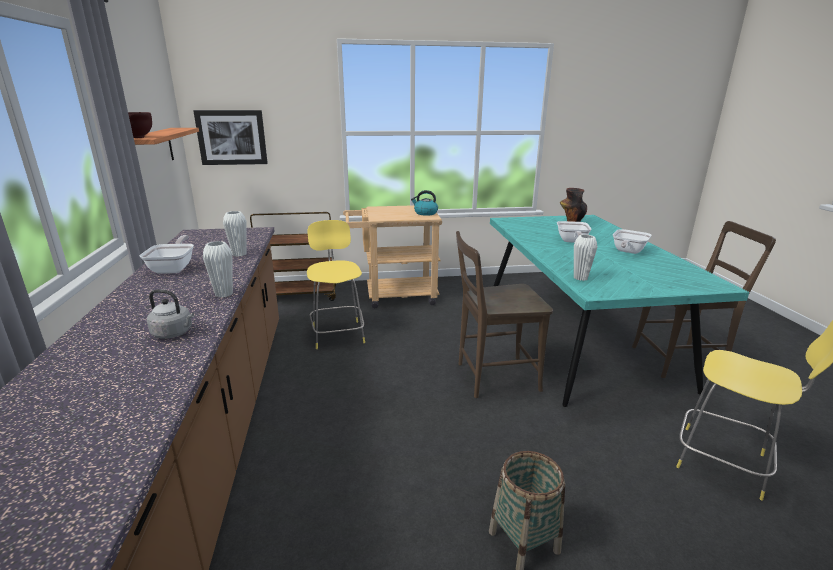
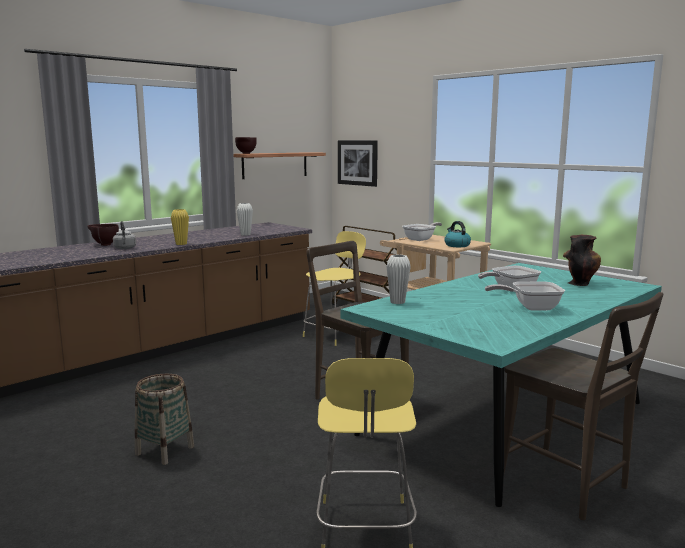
camera: 55 degrees right, 10 degrees down
(101, 343) = (104, 244): none -> brown bowl
(174, 268) = (204, 233): frying pan -> frying pan (421, 239)
(224, 294) = (181, 244): white vase -> yellow vase

